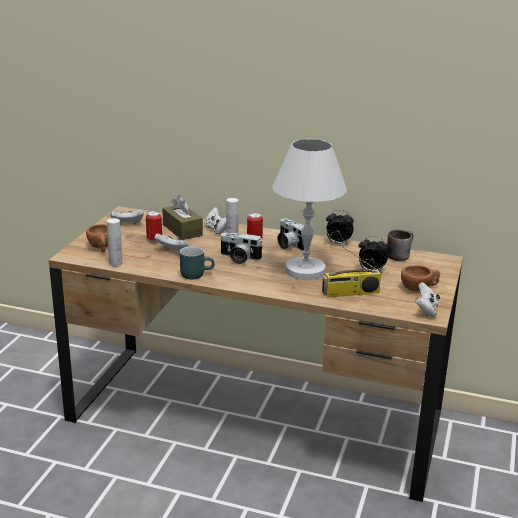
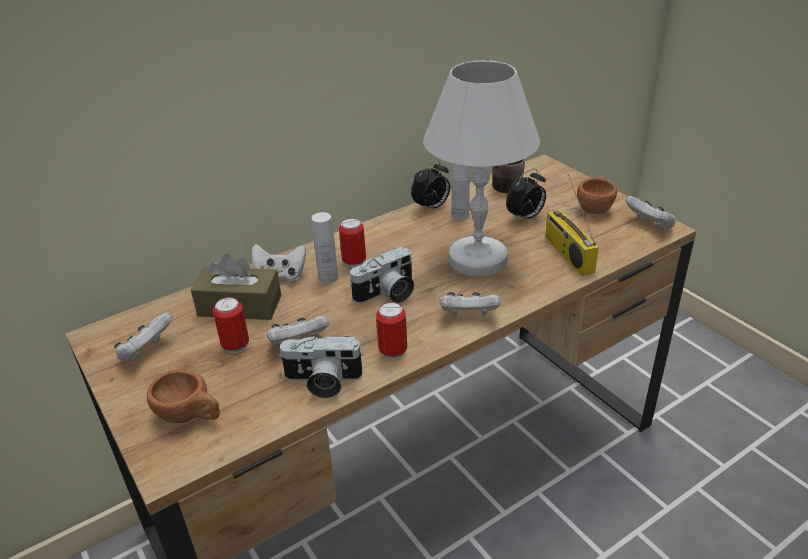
camera: 50 degrees left, 10 degrees up
(115, 263) = (265, 421): white bottle -> white bottle (460, 215)
(196, 274) = (393, 351): turquoise mug -> can
(250, 283) = (469, 316): none -> white game controller
(289, 245) = (396, 241): camera -> camera (322, 382)
(350, 293) = (567, 253): radio -> radio turned 135 degrees clockwise

